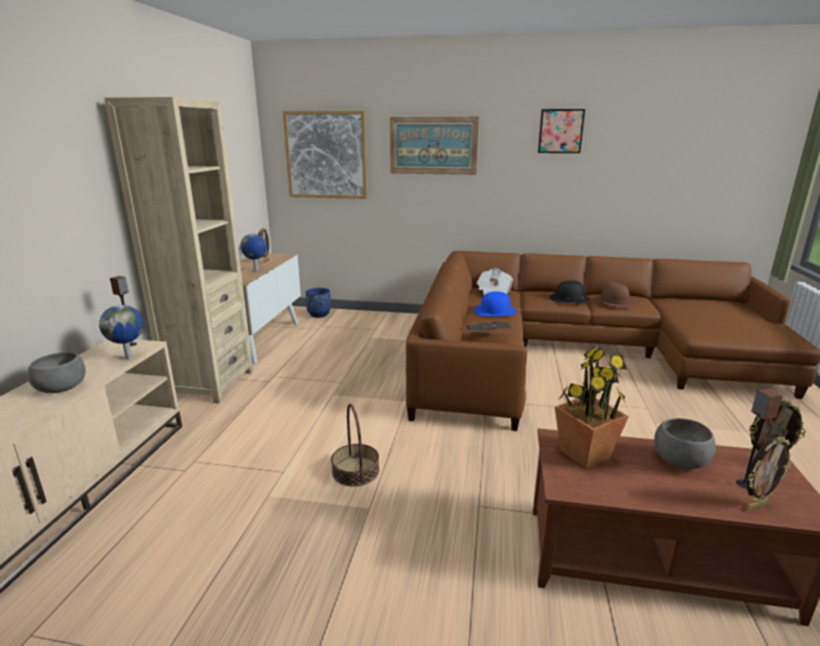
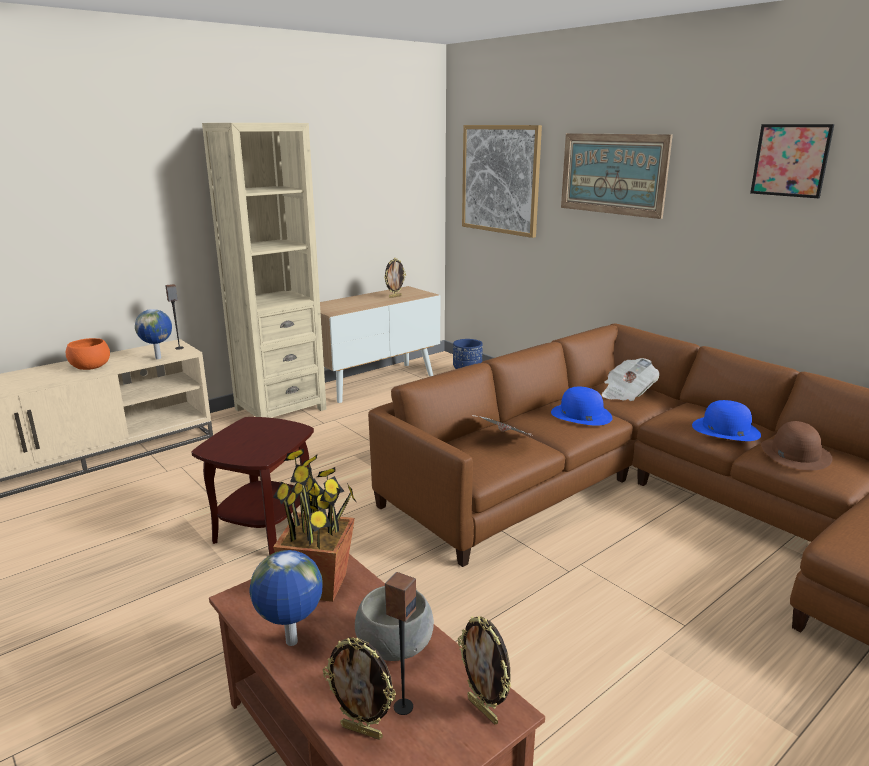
camera: 40 degrees right, 0 degrees up
(62, 387) = (91, 367): grey bowl -> orange bowl
(256, 270) = (368, 304): globe -> globe (291, 643)
(355, 471) = (263, 528): basket -> brown side table
(569, 298) = (725, 429): black hat -> blue hat

